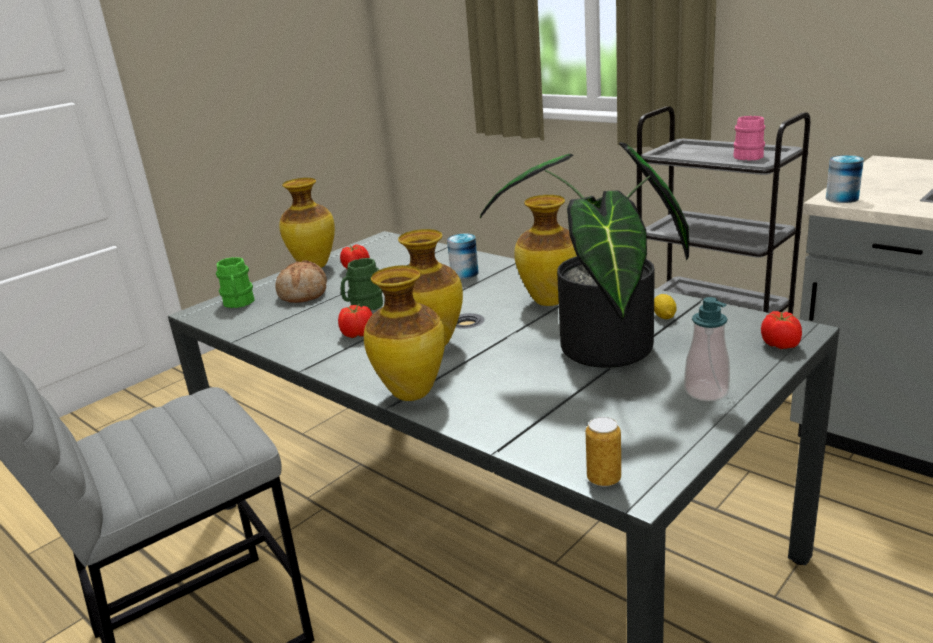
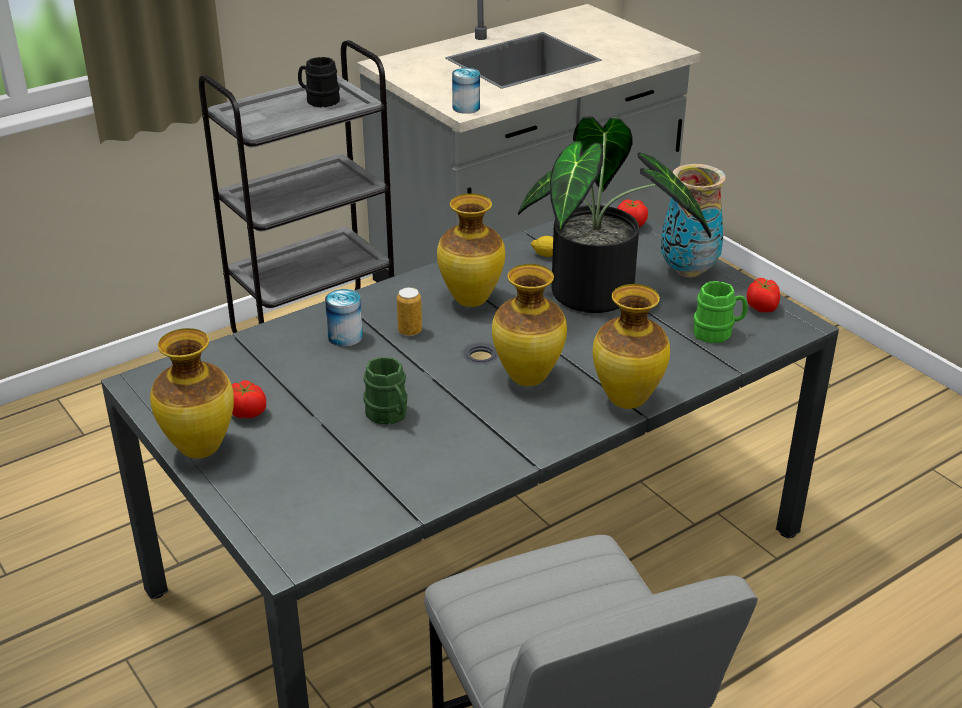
camera: 80 degrees left, 10 degrees up
(239, 303) = (288, 520): green mug -> green mug (718, 332)
(304, 293) = (301, 460): bread -> none
(358, 334) = (469, 423): tomato -> tomato (762, 308)
(604, 479) = (788, 333): can -> can (410, 331)
(706, 392) = (687, 270): soap dispenser -> vase
(747, 156) = (319, 100): pink mug -> black mug

